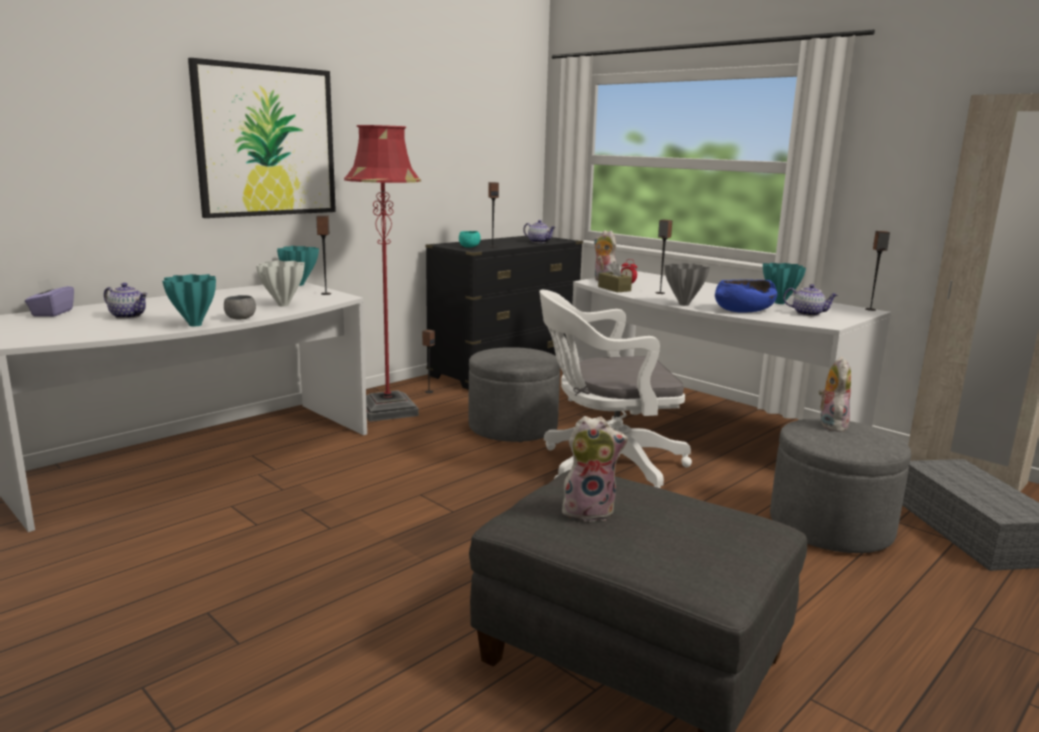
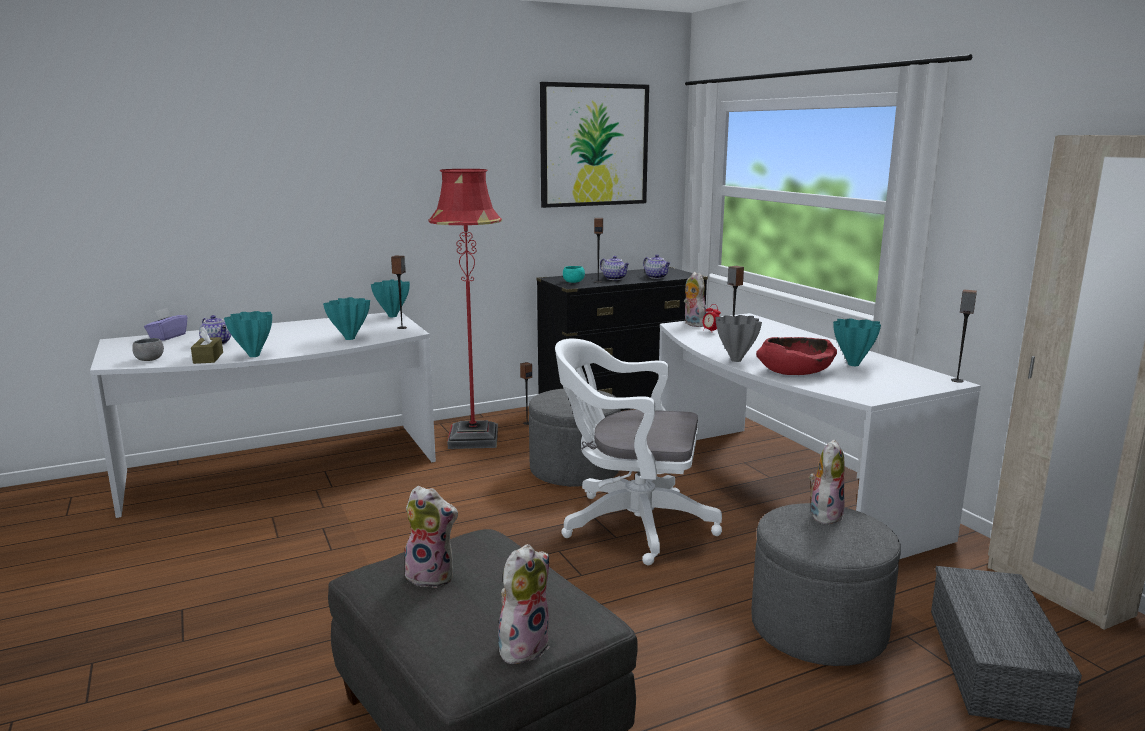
camera: 20 degrees right, 0 degrees up
(240, 318) = (297, 351): grey bowl -> grey bowl (149, 360)
(266, 141) = (368, 185): picture -> picture (594, 145)
(284, 305) = (351, 338): white vase -> turquoise vase
(614, 289) = (688, 335): brown tissue box -> brown tissue box (208, 358)
(740, 555) = (523, 645): none -> plush toy
(743, 310) = (795, 371): blue bowl -> red bowl
(808, 314) = (866, 381): teapot -> teapot (615, 278)

